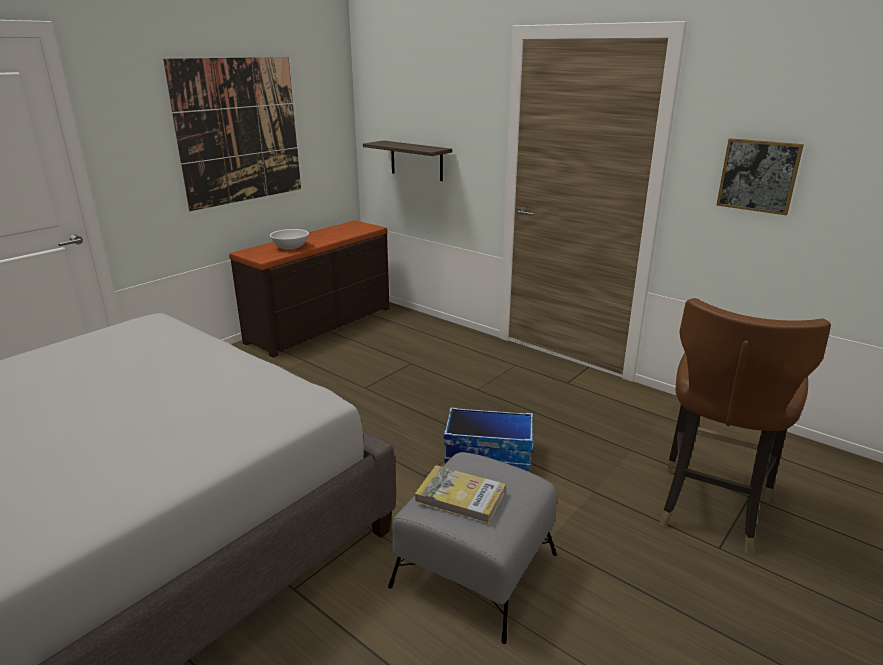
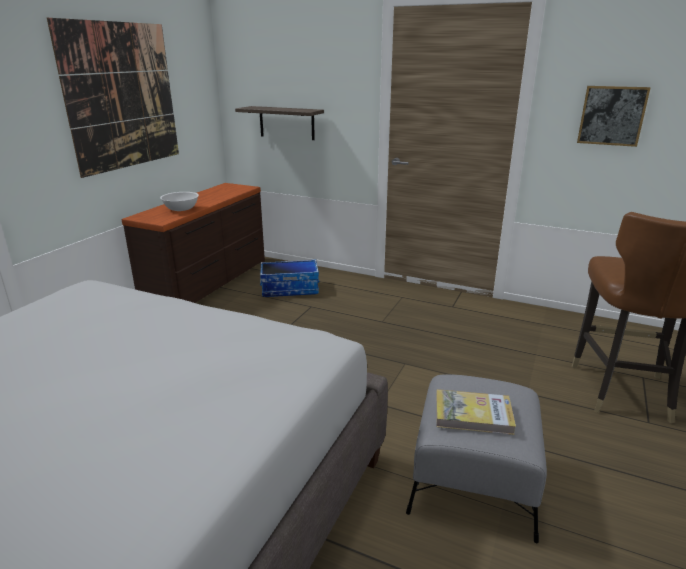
camera: 15 degrees left, 0 degrees up
(489, 454) = (424, 375): storage box -> storage box (290, 289)

